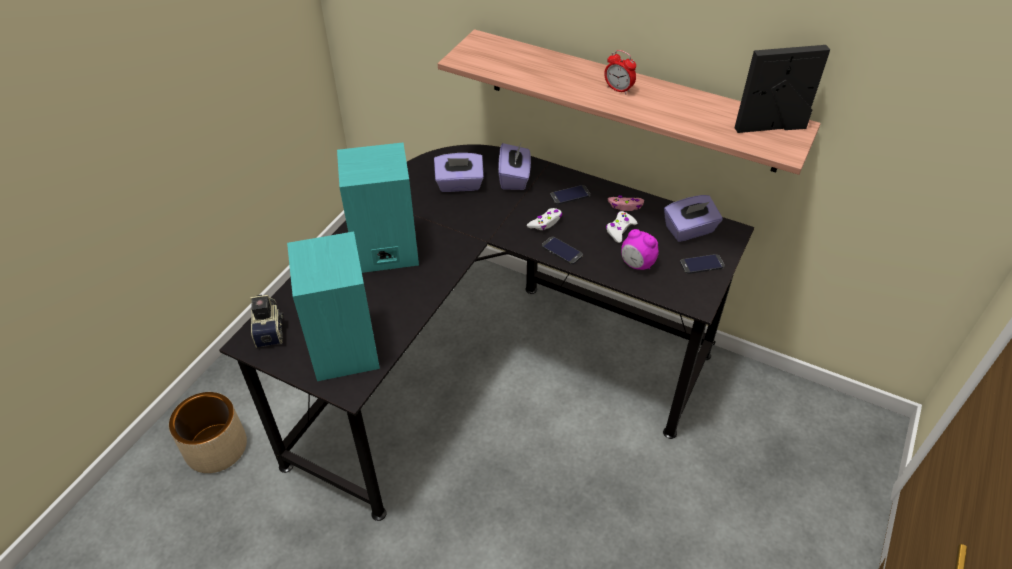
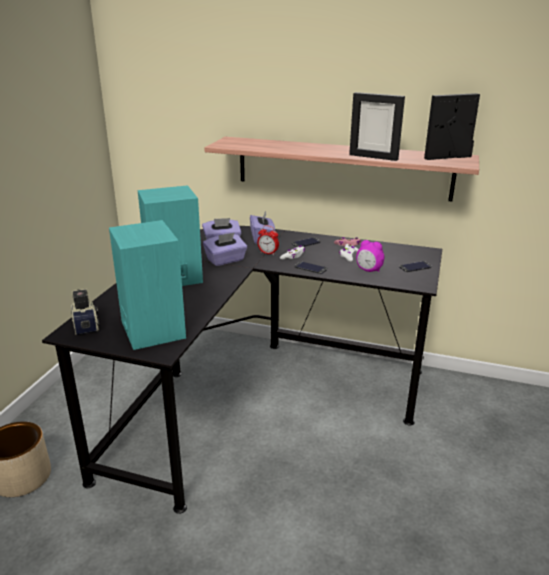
camera: 10 degrees left, 20 degrees down
(618, 89) = (337, 150): alarm clock -> alarm clock (268, 253)
(663, 116) = (373, 157): none -> picture frame
(689, 230) = (398, 252): purple tissue box -> purple tissue box (226, 260)

